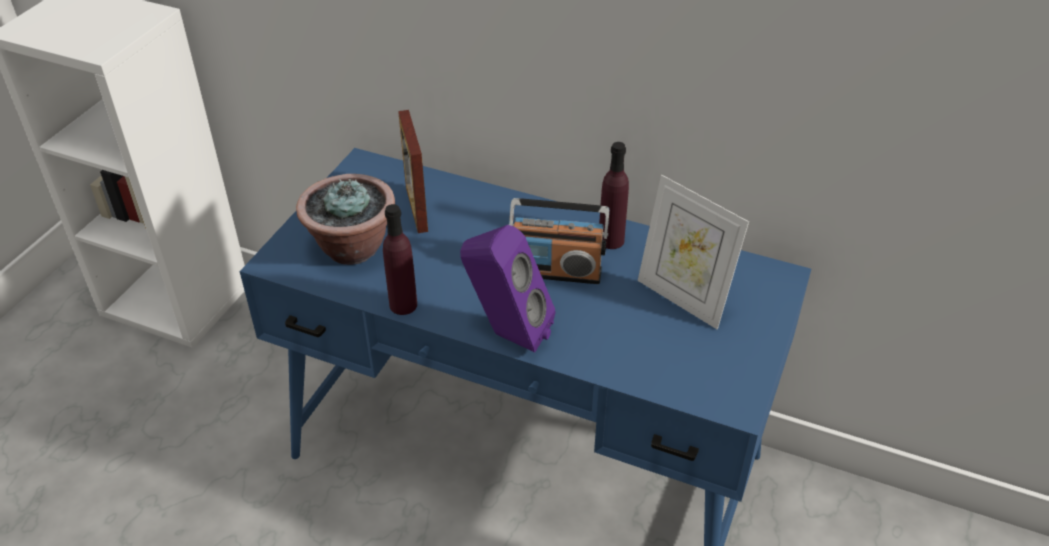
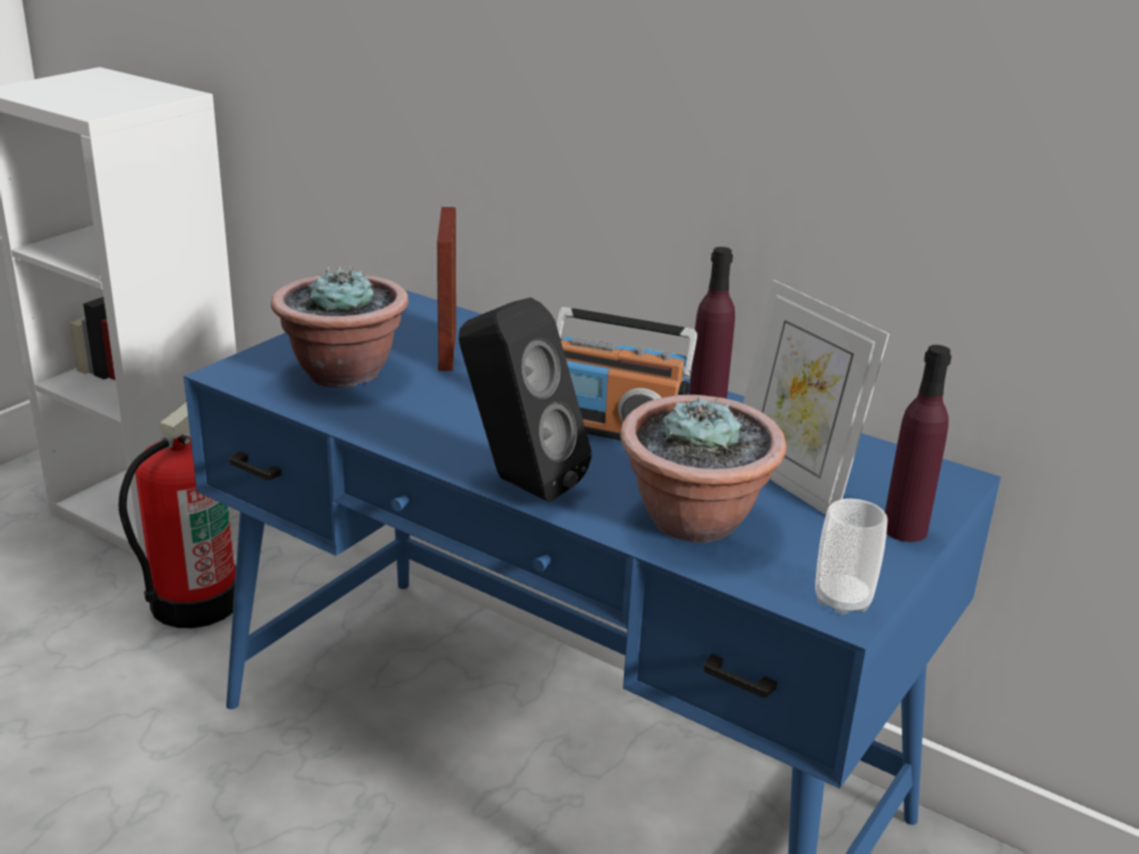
camera: 10 degrees right, 15 degrees down
(238, 375) = (195, 600): none -> fire extinguisher
(403, 305) = (385, 435): purple bottle -> purple bottle (904, 529)
(506, 334) = (517, 483): purple speaker -> black speaker
(630, 347) = (695, 521): none -> potted plant
(736, 398) = (842, 600): none -> cup

